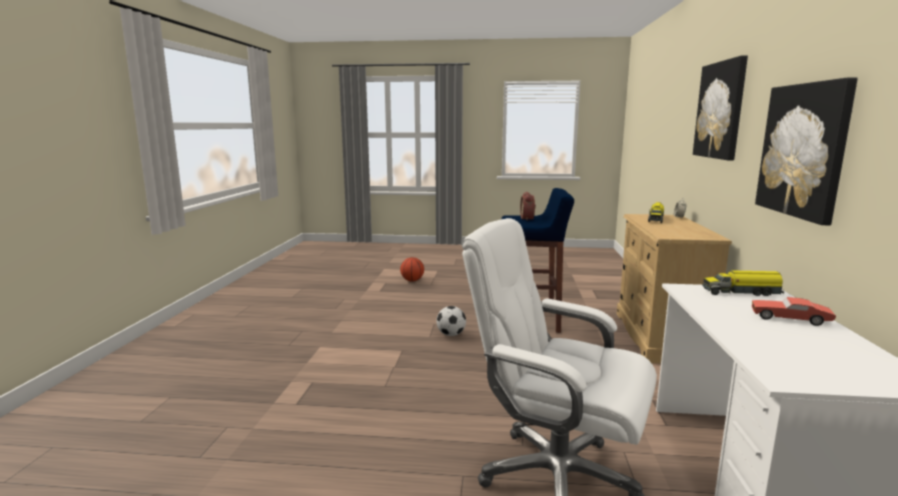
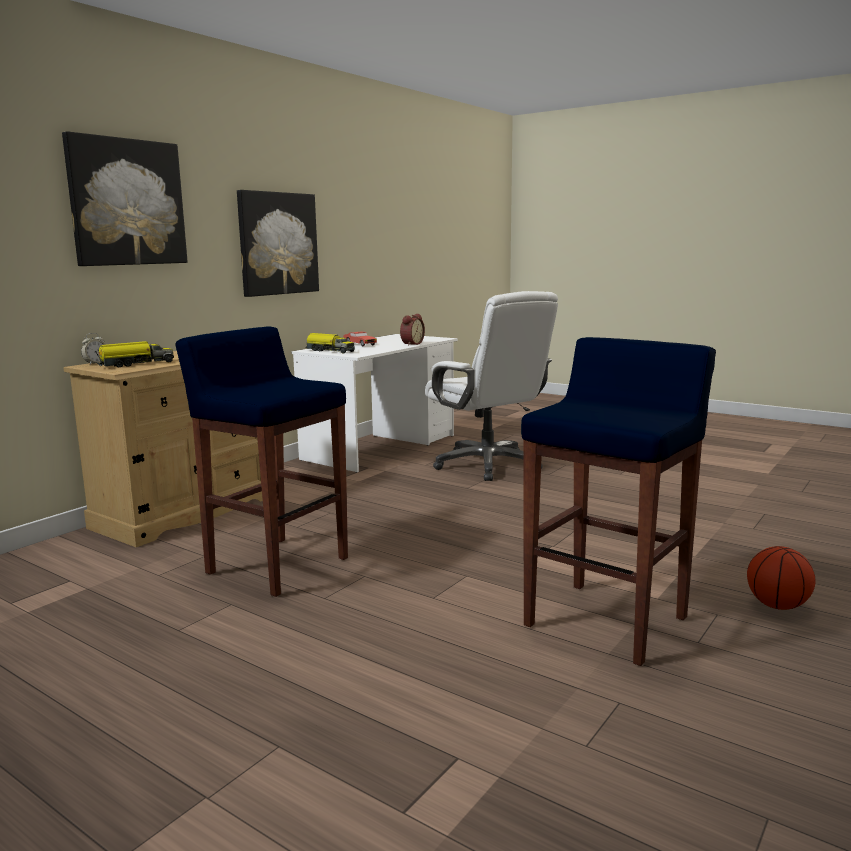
camera: 150 degrees left, 0 degrees up
(344, 331) = (607, 621): none -> blue stool
(412, 280) = (304, 795): basketball -> basketball (777, 606)
(451, 334) = (430, 571): football -> none
(528, 219) = (266, 388): alarm clock -> alarm clock (411, 344)

